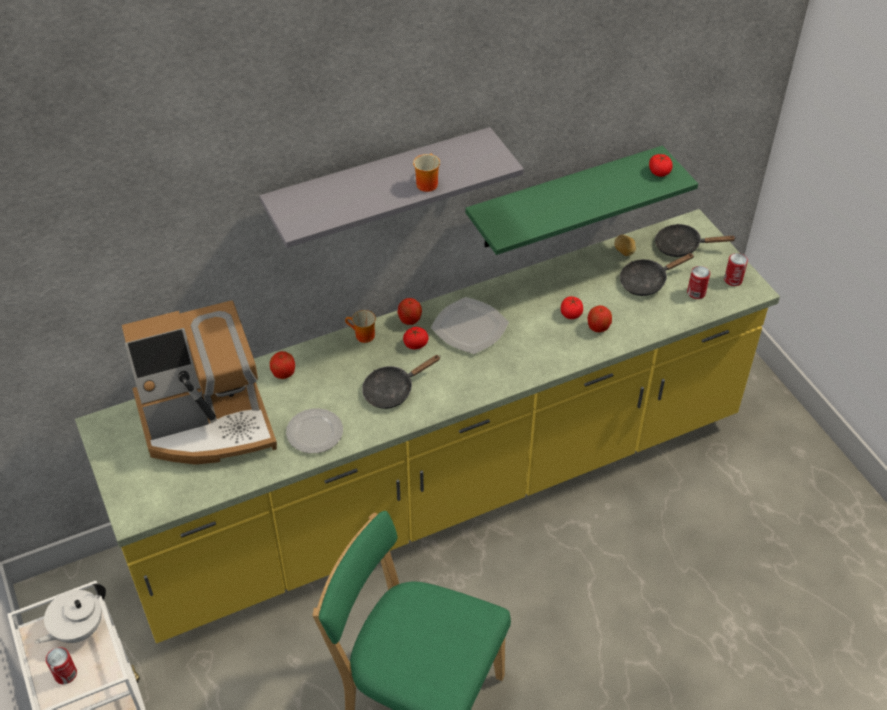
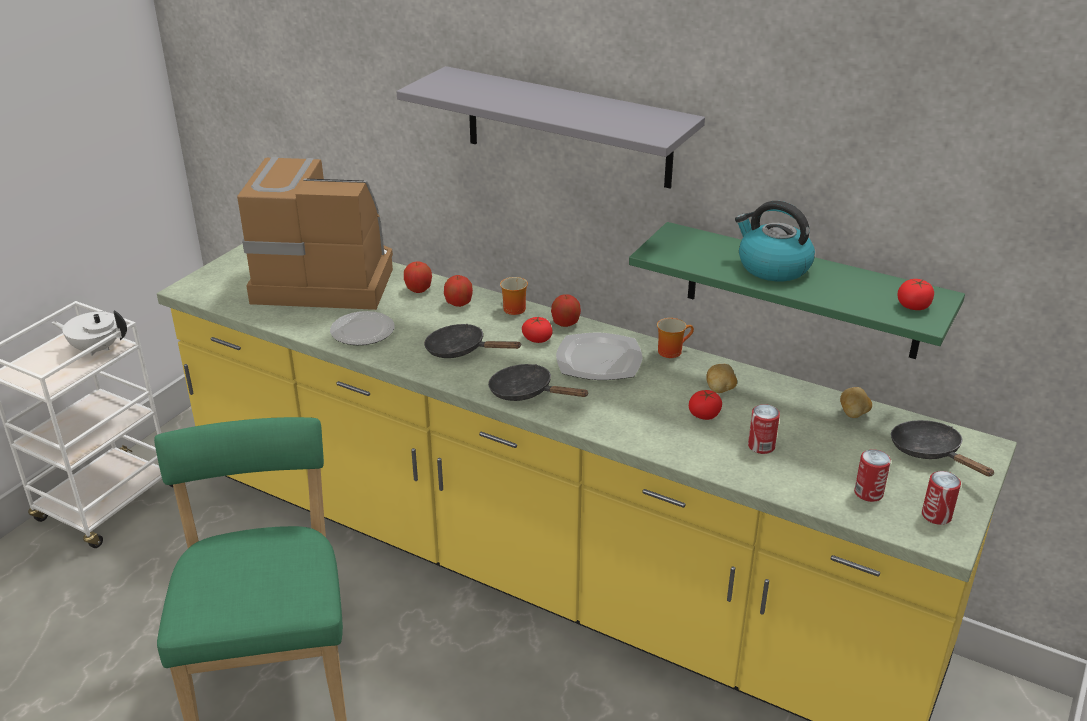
camera: 55 degrees right, 15 degrees down
(65, 674) = (47, 362): can -> can (761, 446)
(207, 422) = (323, 278): coffee machine -> coffee machine turned 150 degrees clockwise
(426, 183) = (566, 115): mug -> mug (671, 350)
(552, 292) = (720, 390): none -> potato
(568, 198) = (772, 267): none -> kettle
(598, 327) = (708, 440): apple -> apple (458, 304)
(647, 281) = (831, 448): black frying pan -> black frying pan (527, 393)

